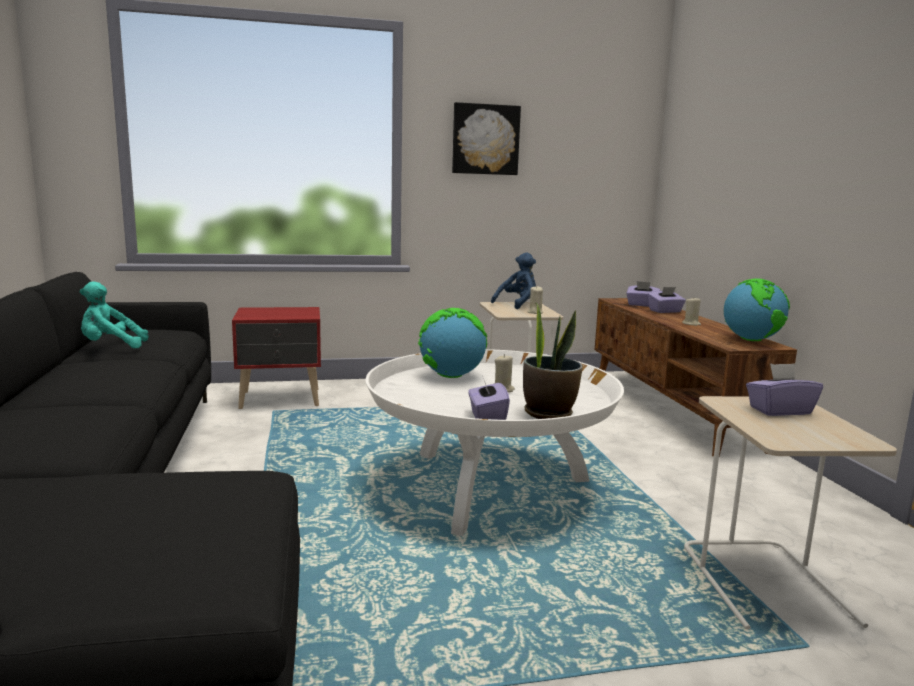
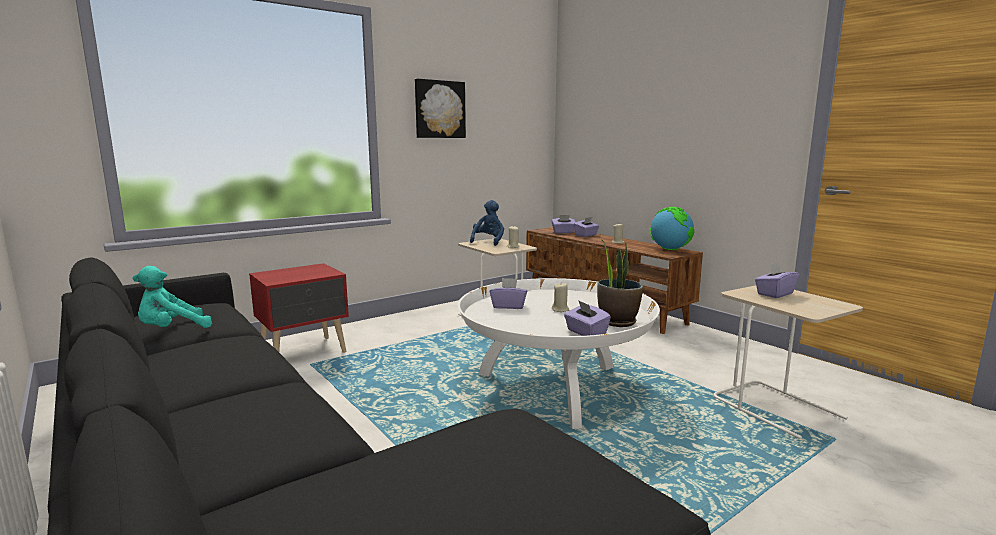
camera: 25 degrees left, 0 degrees up
(451, 376) = (508, 306): globe -> purple tissue box

